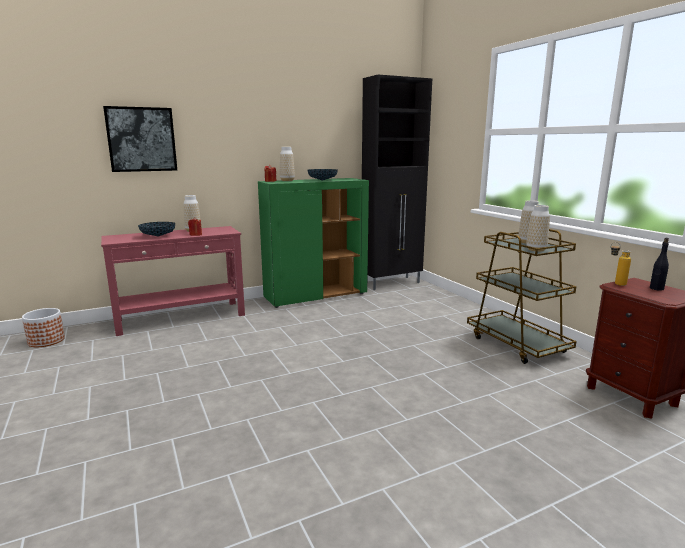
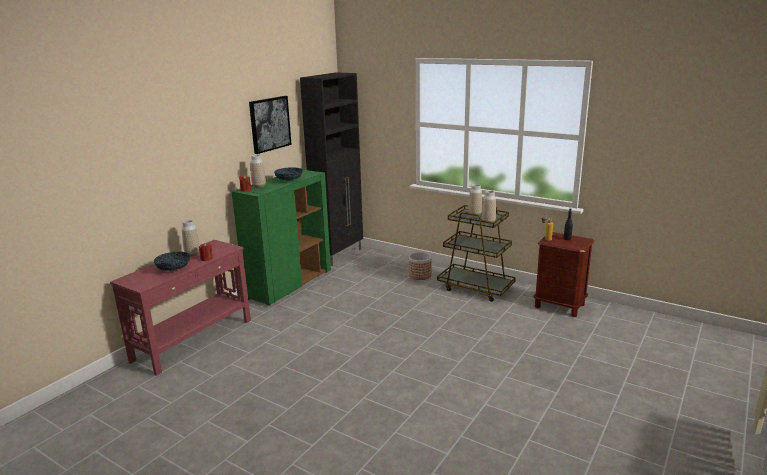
camera: 30 degrees left, 5 degrees up
(46, 341) = (89, 402): planter -> planter (420, 275)
(141, 139) = (132, 175): picture -> picture (269, 124)

